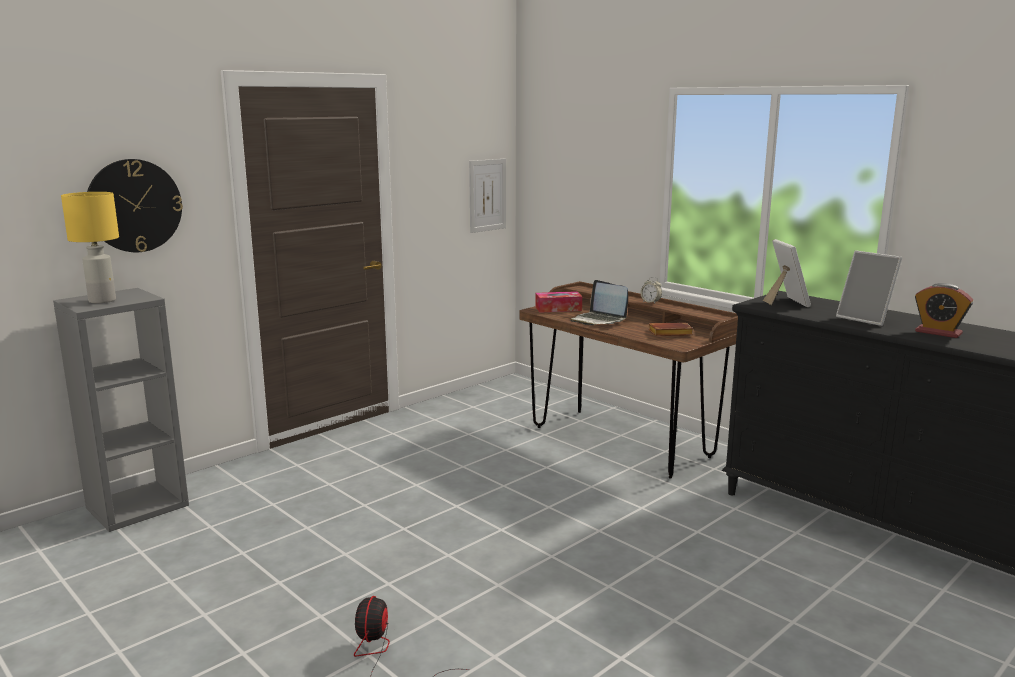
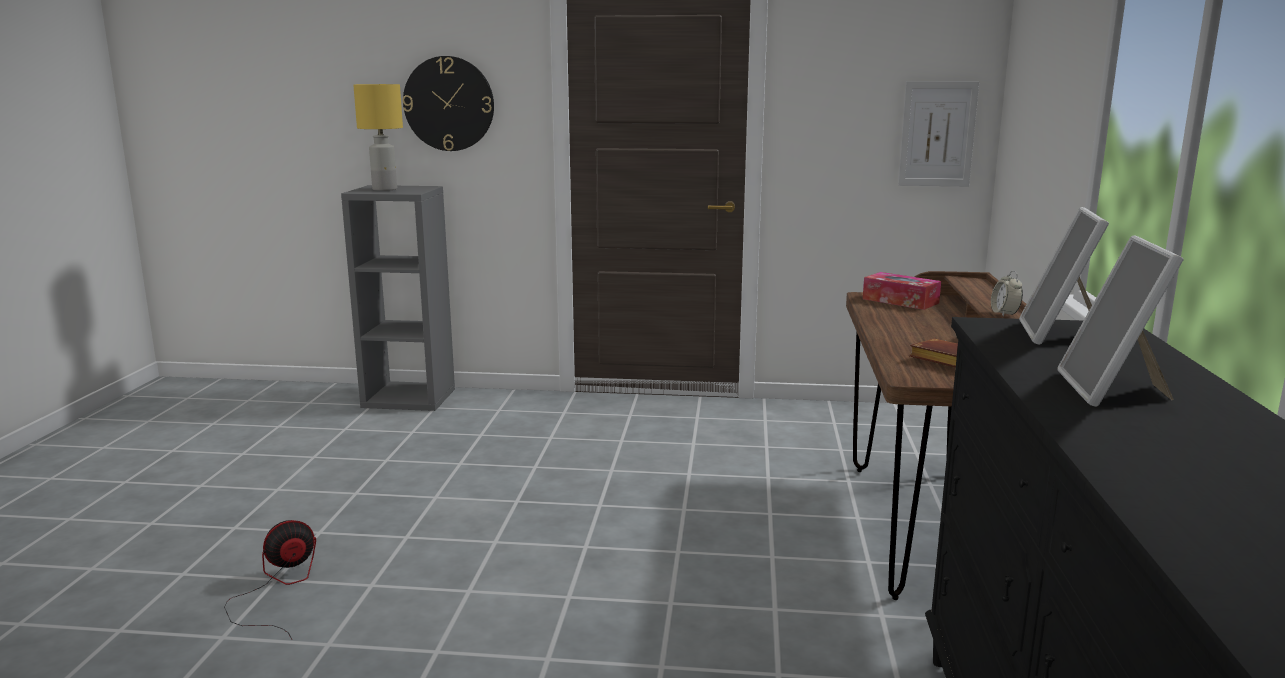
camera: 50 degrees right, 0 degrees up
(599, 320) = (906, 324): laptop -> none
(785, 302) = (1060, 335): picture frame -> picture frame turned 150 degrees clockwise
(938, 332) = (1179, 452): alarm clock -> none

